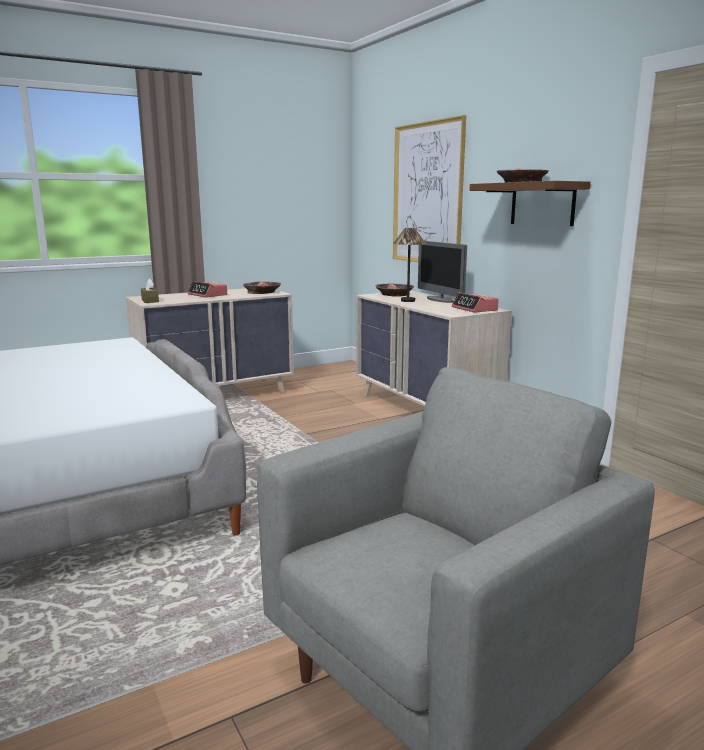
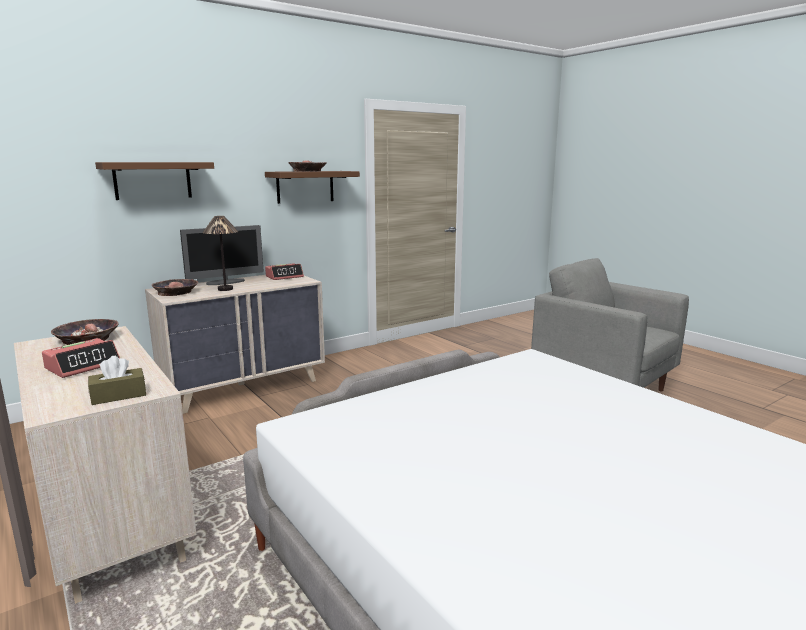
camera: 95 degrees left, 0 degrees up
(427, 194) = (152, 180): picture -> brown shelf

